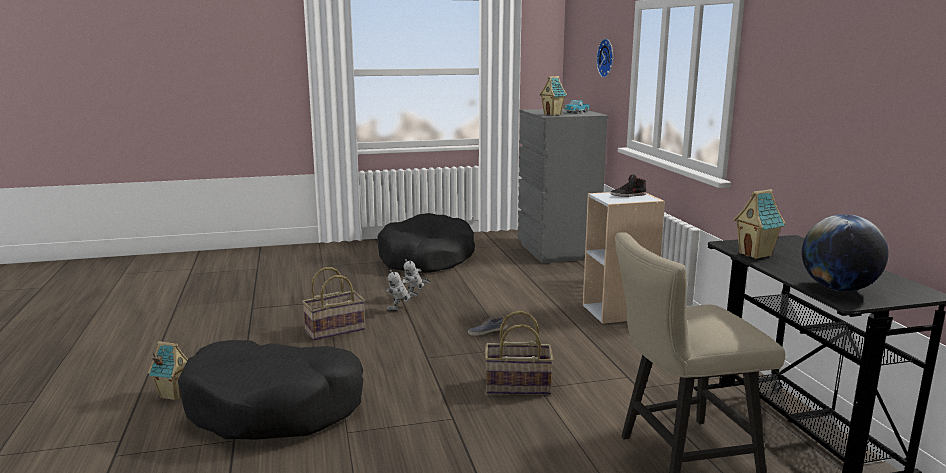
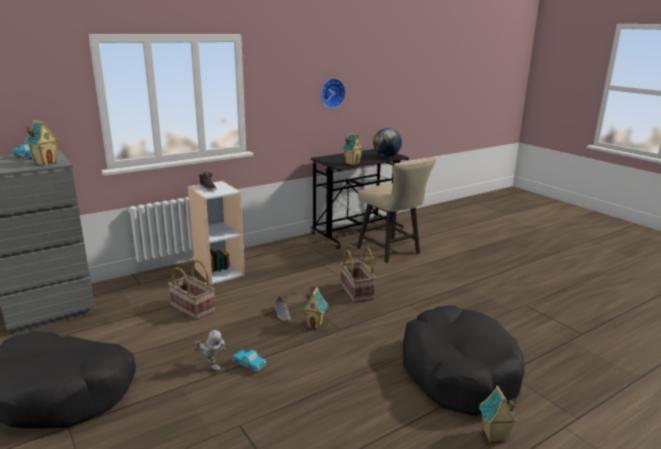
camera: 110 degrees left, 5 degrees up
(335, 329) = (314, 391): basket -> basket (192, 309)
(401, 310) = (249, 365): toy robot -> toy truck
(449, 346) = (315, 324): none -> toy house
(607, 58) = (33, 93): wall clock -> wall clock (331, 93)

